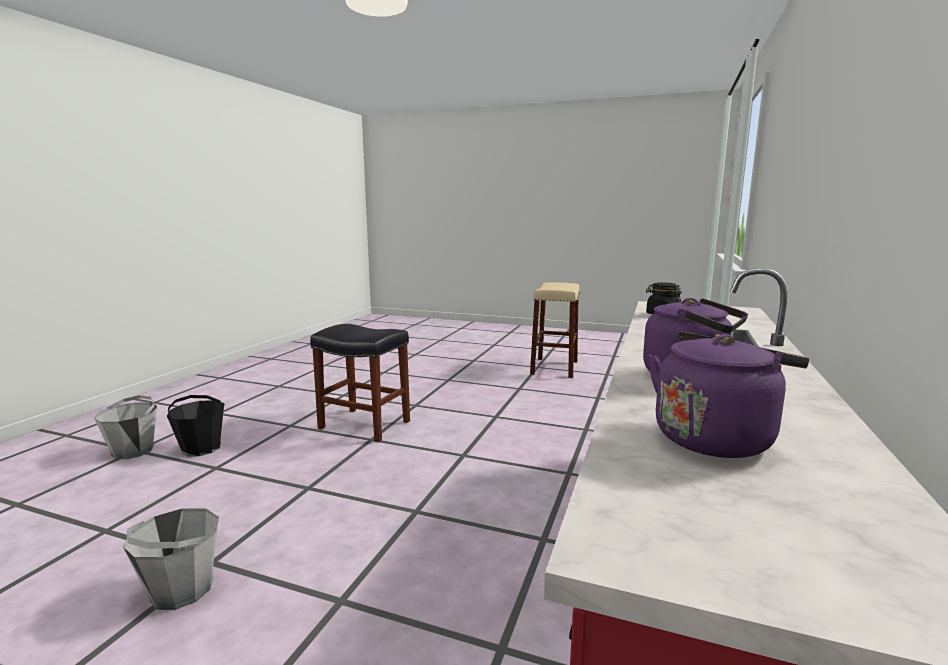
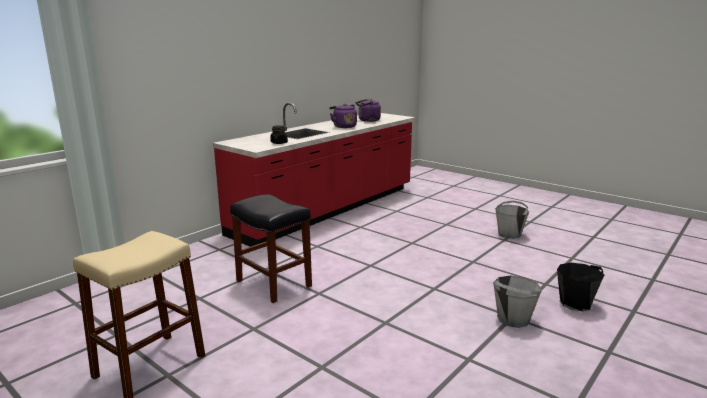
camera: 160 degrees left, 5 degrees up
(133, 450) = (635, 311): grey bucket -> grey bucket (513, 319)
(366, 425) = (438, 304): black stool -> black stool (272, 283)

